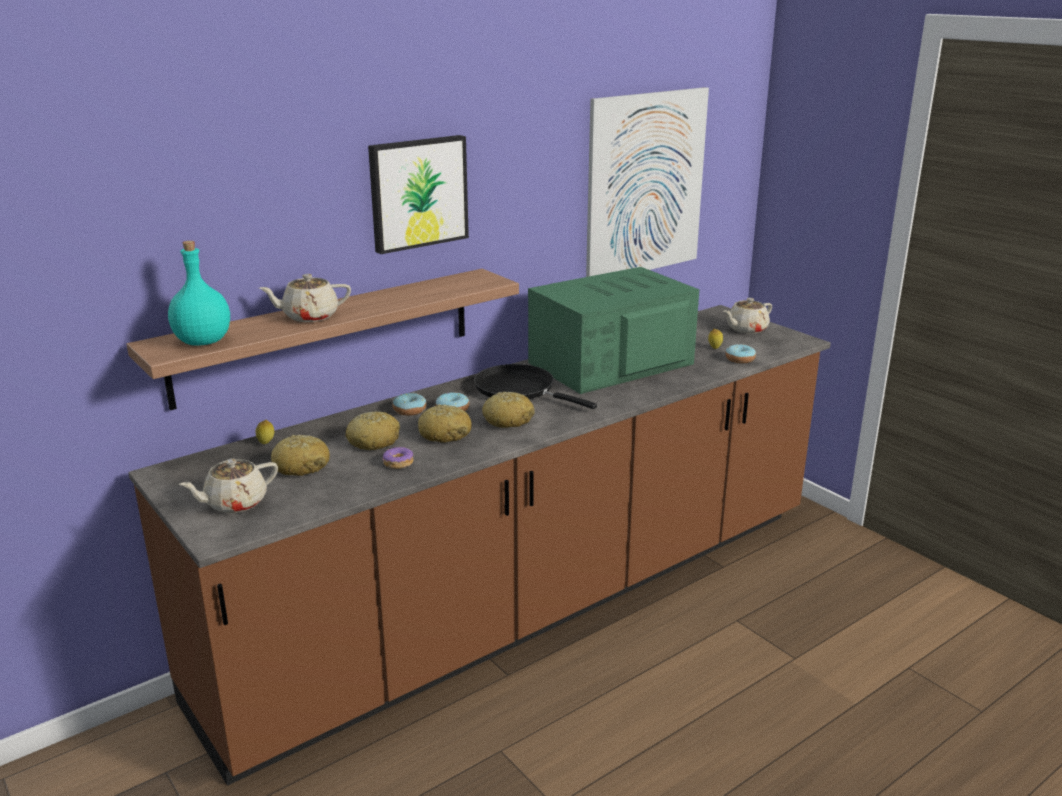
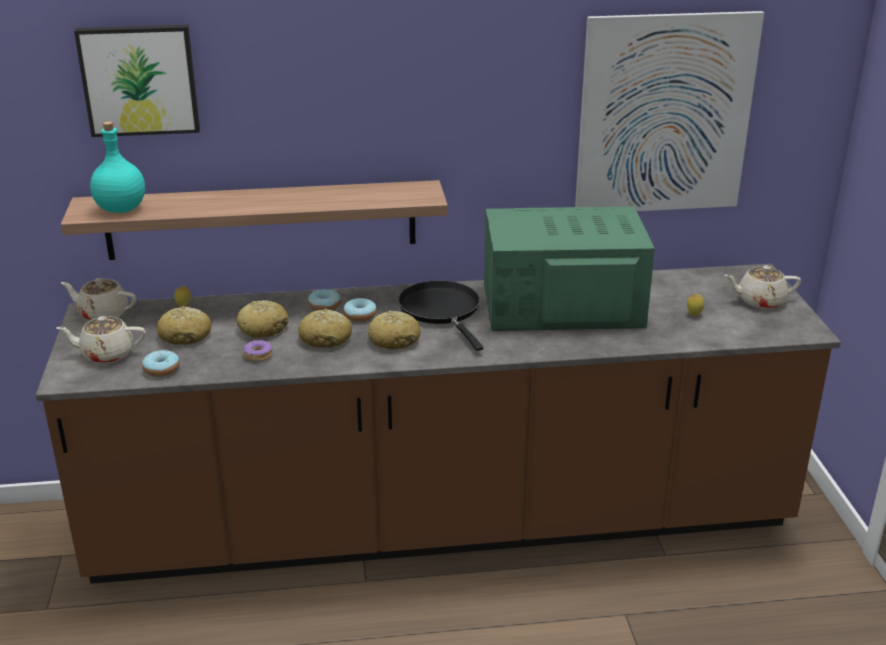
camera: 30 degrees right, 5 degrees up
(309, 316) = (226, 202): beige teapot -> beige teapot (103, 314)
(417, 193) = (364, 98): picture -> picture (139, 79)
(740, 359) = (704, 335): donut -> donut (161, 369)

